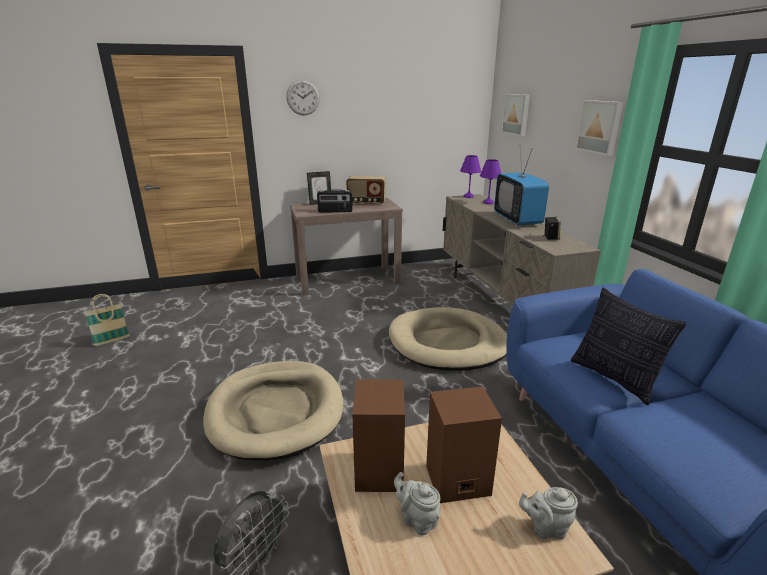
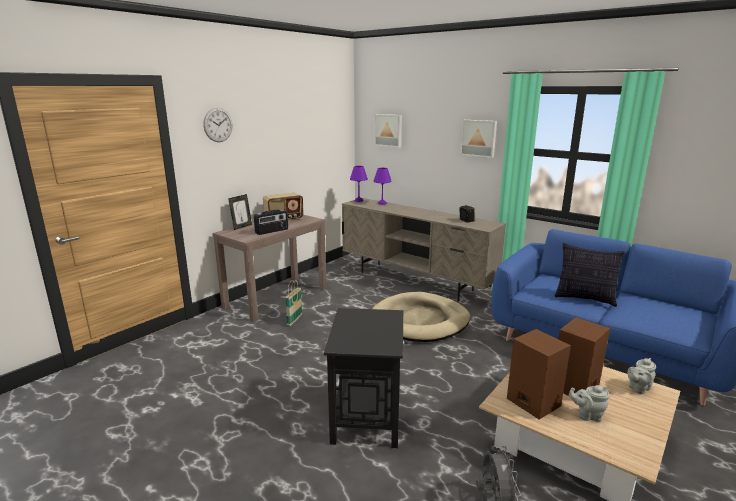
camera: 35 degrees left, 5 degrees down
(112, 341) = (98, 432): basket -> basket (294, 320)
(276, 411) = (367, 416): beige dog bed -> black side table
(517, 220) = (425, 212): television -> none

